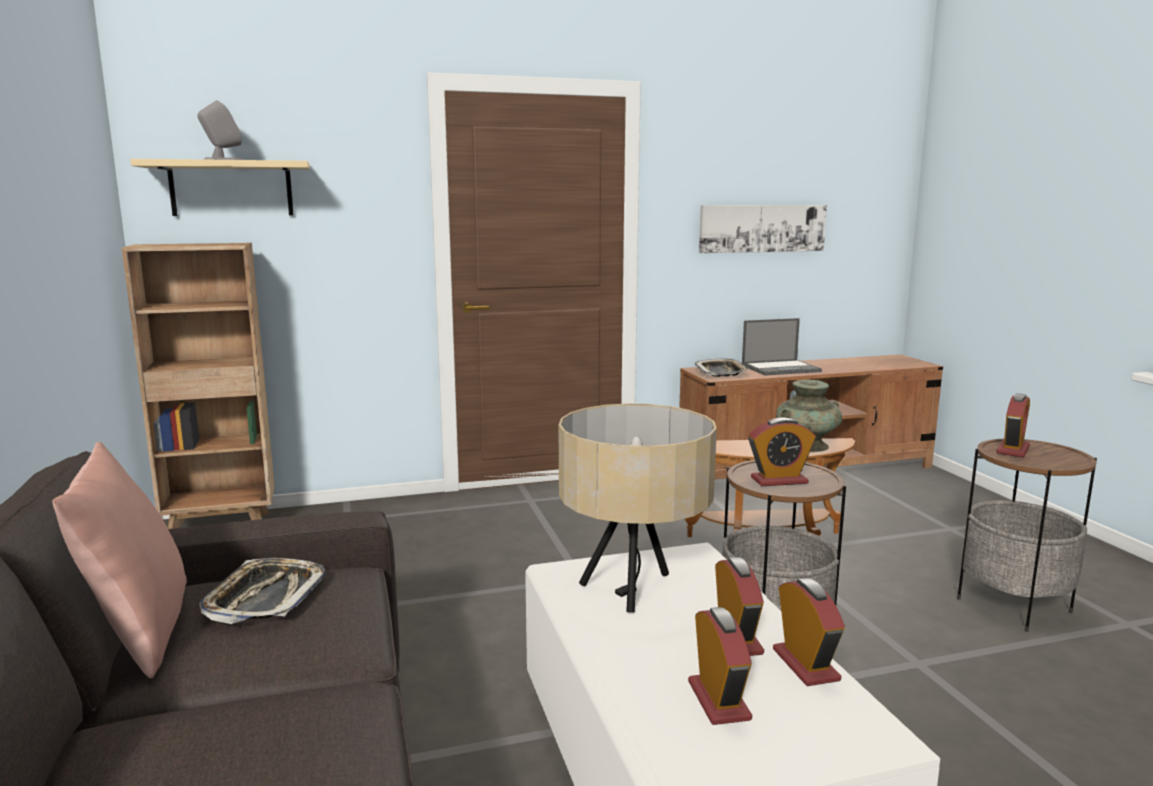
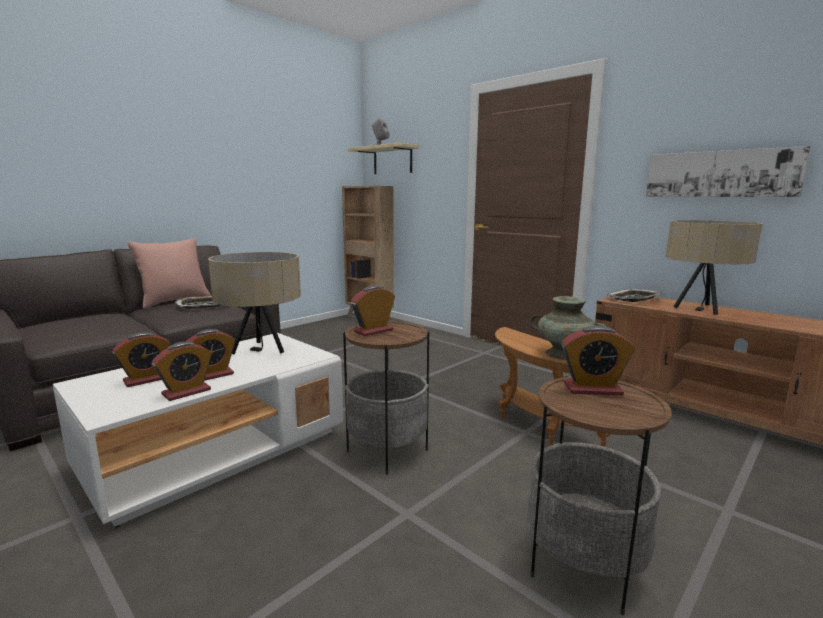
camera: 60 degrees right, 0 degrees up
(779, 480) = (373, 331): alarm clock -> alarm clock turned 90 degrees clockwise
(781, 368) = (701, 309): laptop -> beige table lamp

